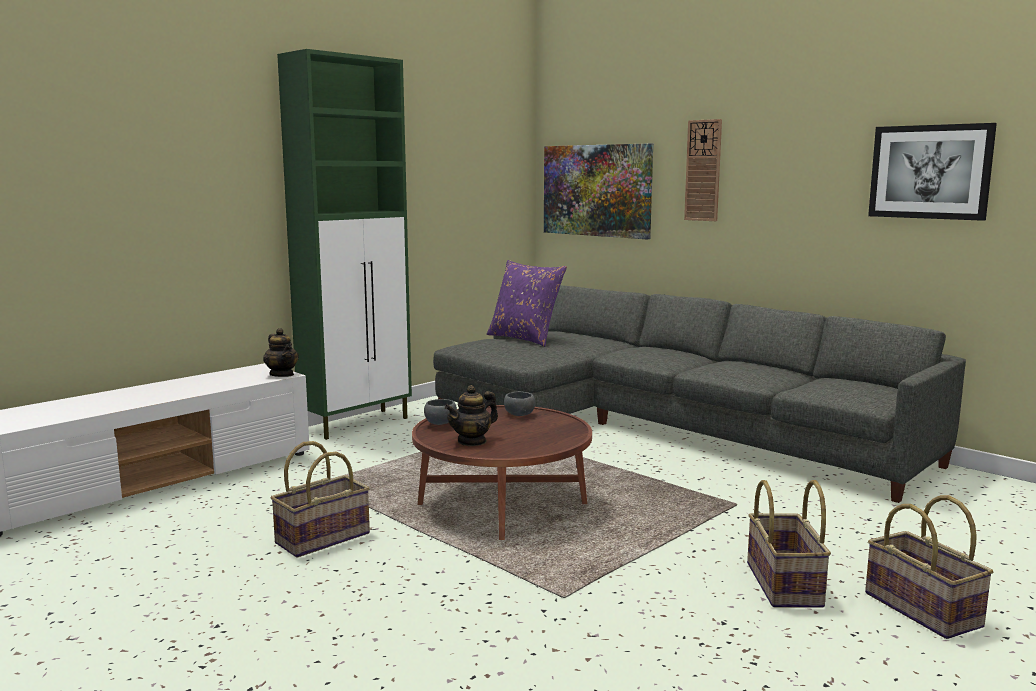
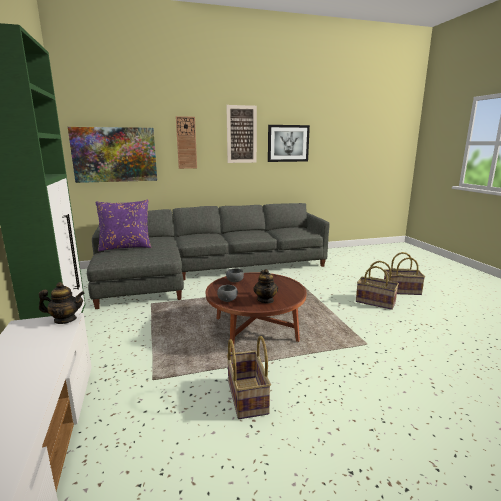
camera: 60 degrees left, 5 degrees up
(812, 152) = (241, 134): none -> picture

